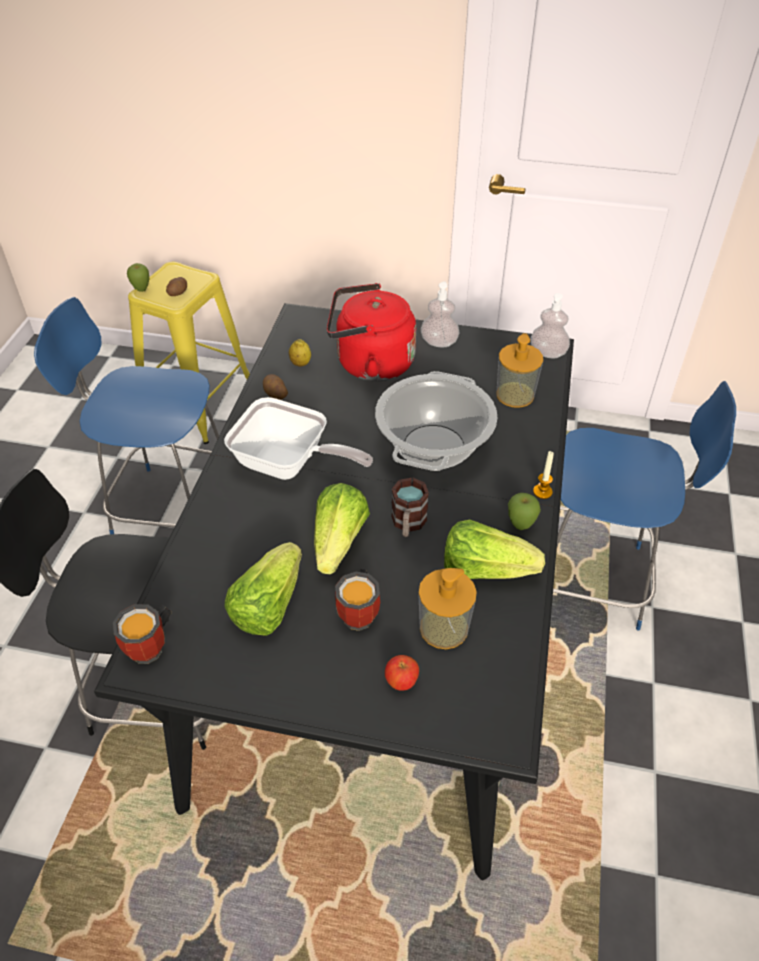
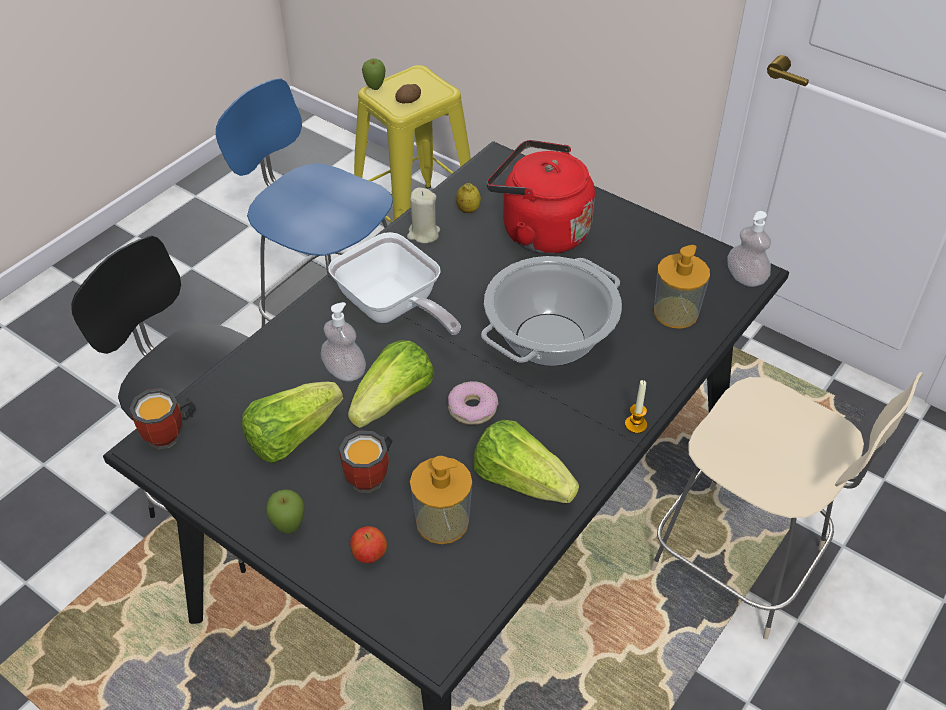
camera: 25 degrees right, 0 degrees up
(275, 394) = (423, 234): potato -> beige candle
(408, 524) = (472, 408): mug -> donut
(439, 342) = (629, 230): soap dispenser -> soap dispenser (344, 372)
(520, 526) = (587, 451): apple -> apple (289, 527)
(592, 579) = (743, 563): blue chair -> beige chair

